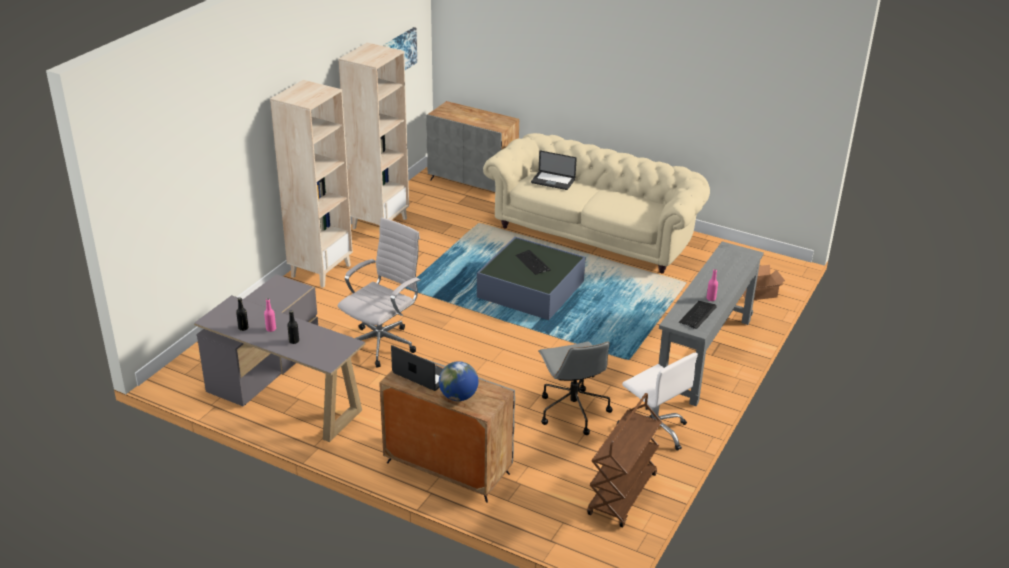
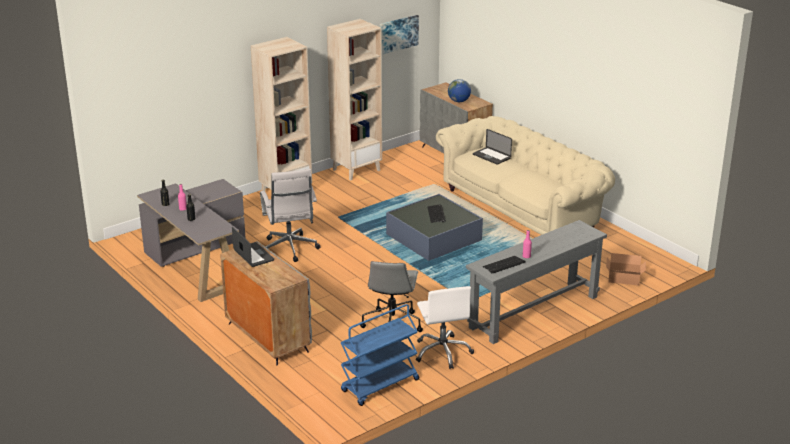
camera: 25 degrees right, 5 degrees down
(383, 343) = (290, 249): white office chair -> white office chair turned 105 degrees clockwise
(458, 396) = (265, 274): globe -> globe (459, 101)
(622, 495) = (380, 386): brown cart -> blue cart

